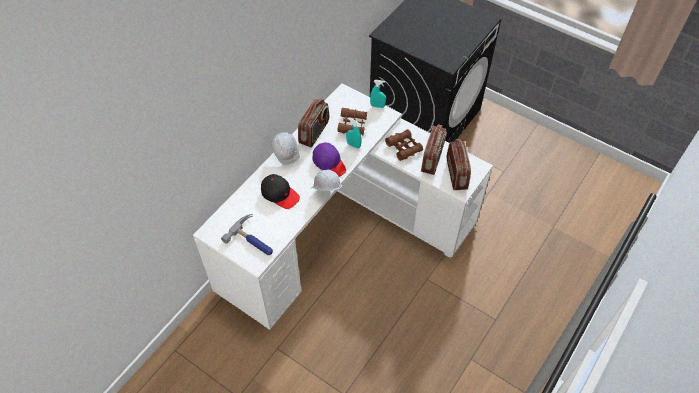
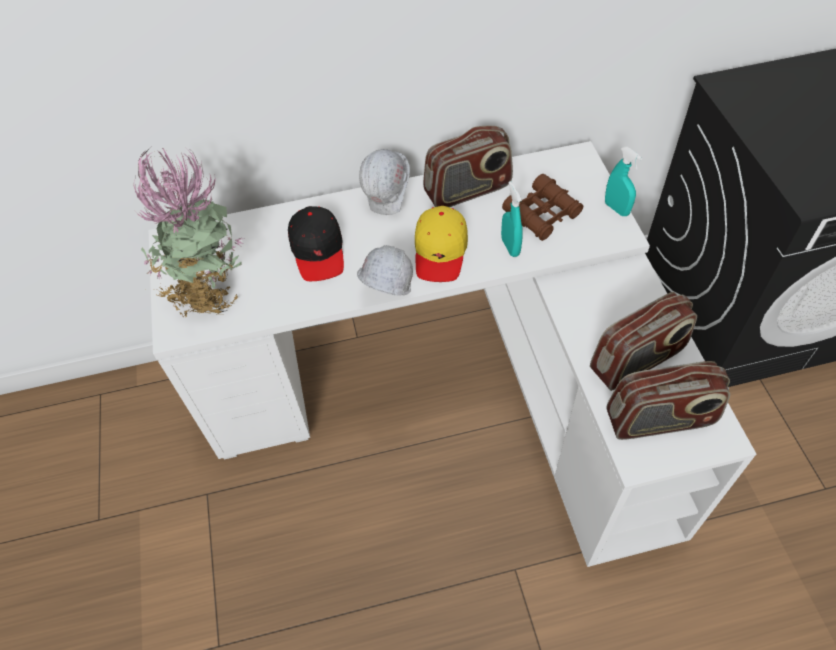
camera: 45 degrees right, 0 degrees up
(253, 240) = (209, 293): hammer -> potted plant
(329, 163) = (440, 251): purple cap -> yellow cap
(404, 147) = (601, 307): brown binoculars -> none
(456, 174) = (660, 420): radio -> radio turned 45 degrees clockwise

